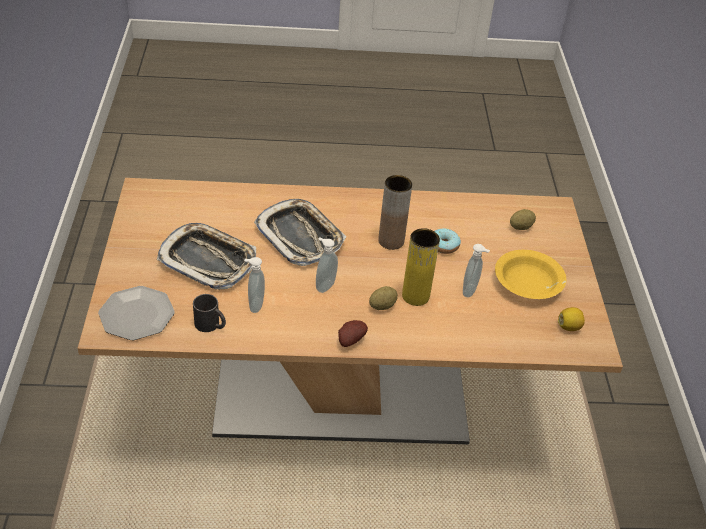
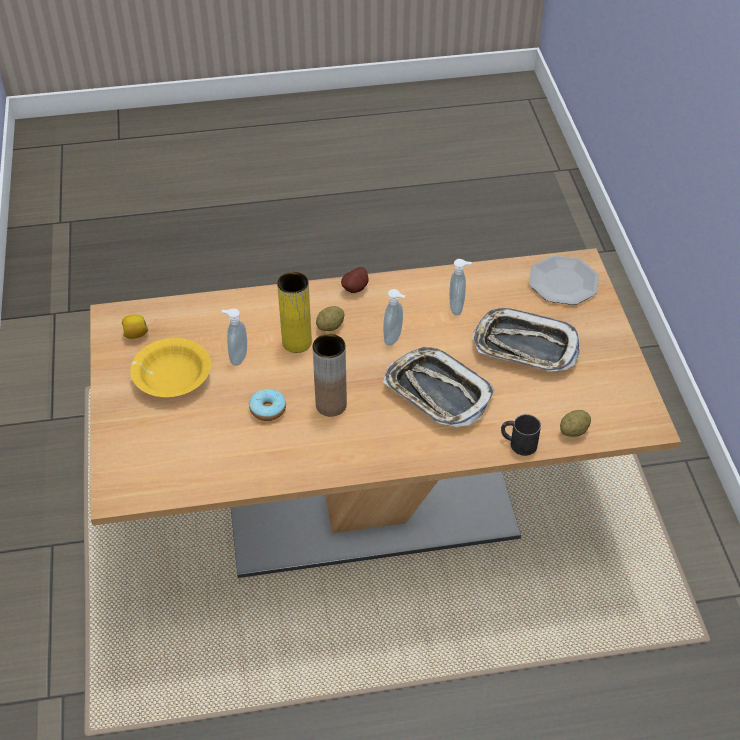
camera: 175 degrees right, 5 degrees up
(211, 325) = (490, 283): black mug -> black mug (518, 443)
(520, 227) = (170, 453): potato -> potato (573, 431)

